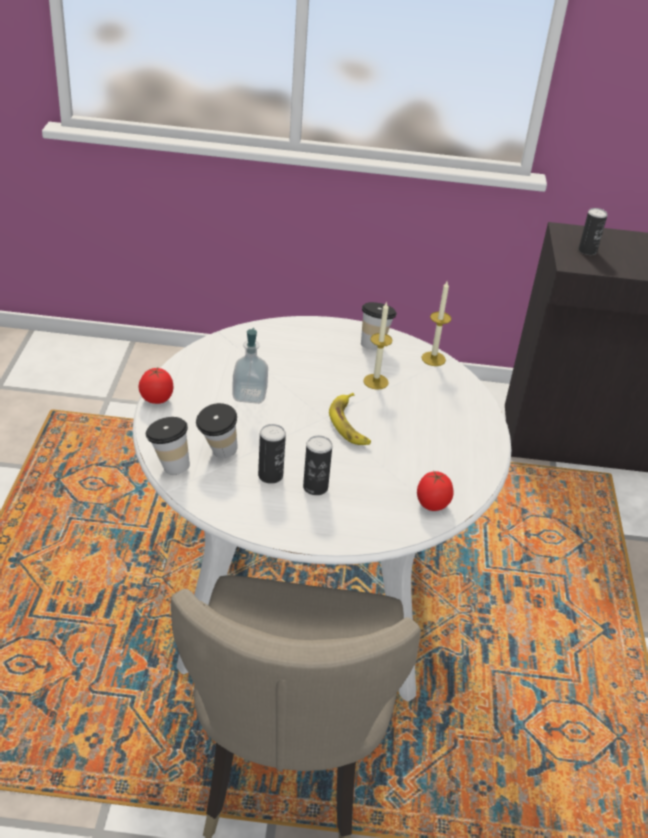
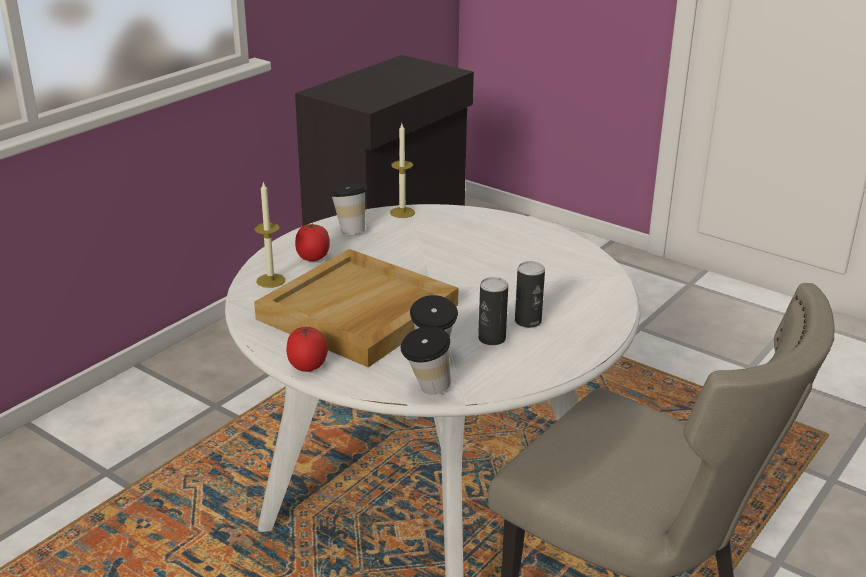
camera: 55 degrees left, 10 degrees down
(249, 395) = (358, 313): soap dispenser -> beige tray
(350, 424) = (455, 278): banana -> none
(376, 381) = (406, 247): candle -> candle (270, 280)
(431, 505) = (596, 277): tomato -> tomato (313, 258)
(587, 251) = (357, 95): can -> none

